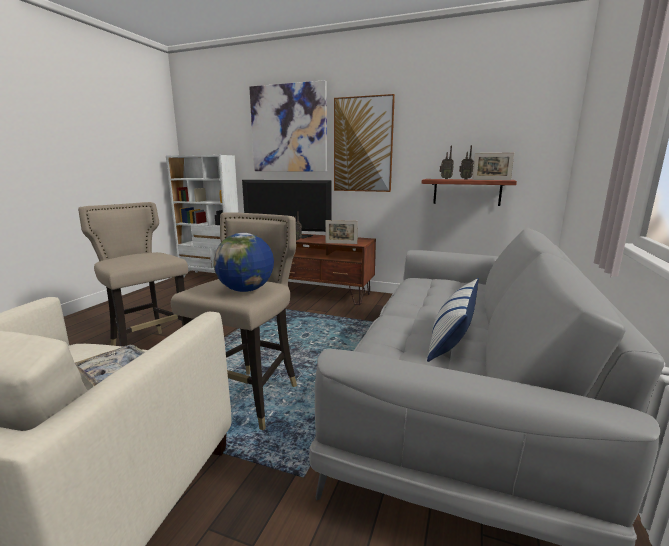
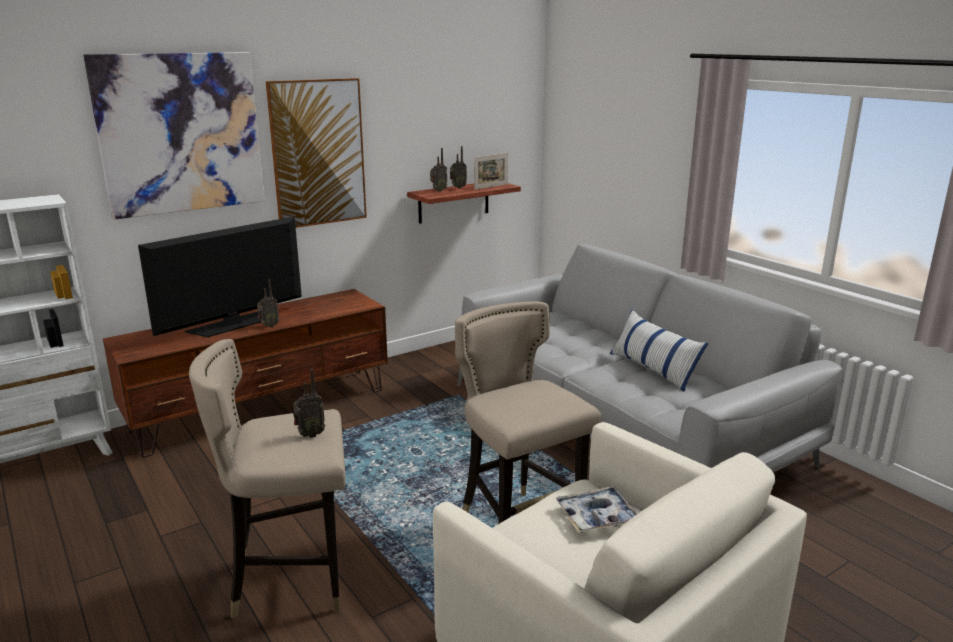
camera: 55 degrees left, 5 degrees up
(140, 260) = (309, 435): none -> radio
(246, 290) = (552, 397): globe -> none
(341, 243) = (345, 311): picture frame -> none

